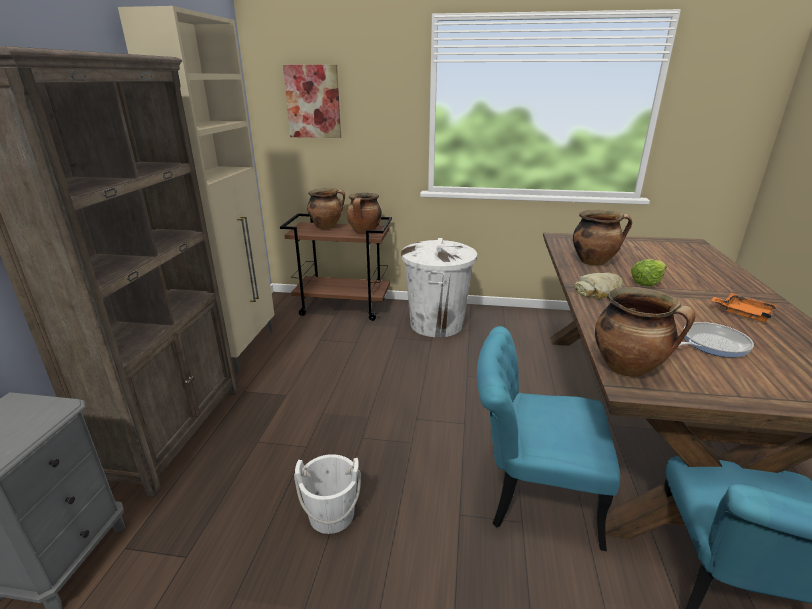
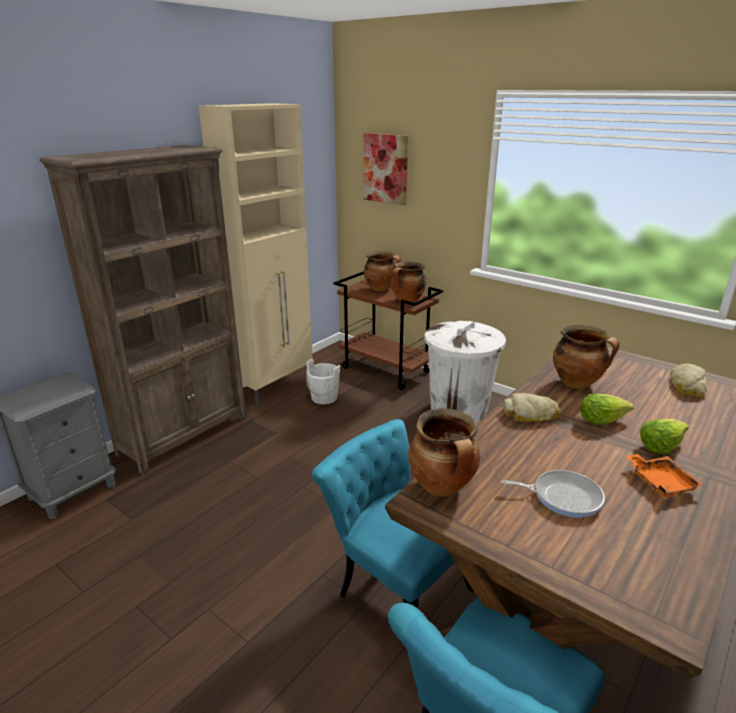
camera: 30 degrees right, 0 degrees up
(331, 514) = (234, 533): white bucket -> white bucket (324, 397)
(657, 247) = (687, 385): none -> bread
(705, 289) = (660, 446): none -> lettuce

